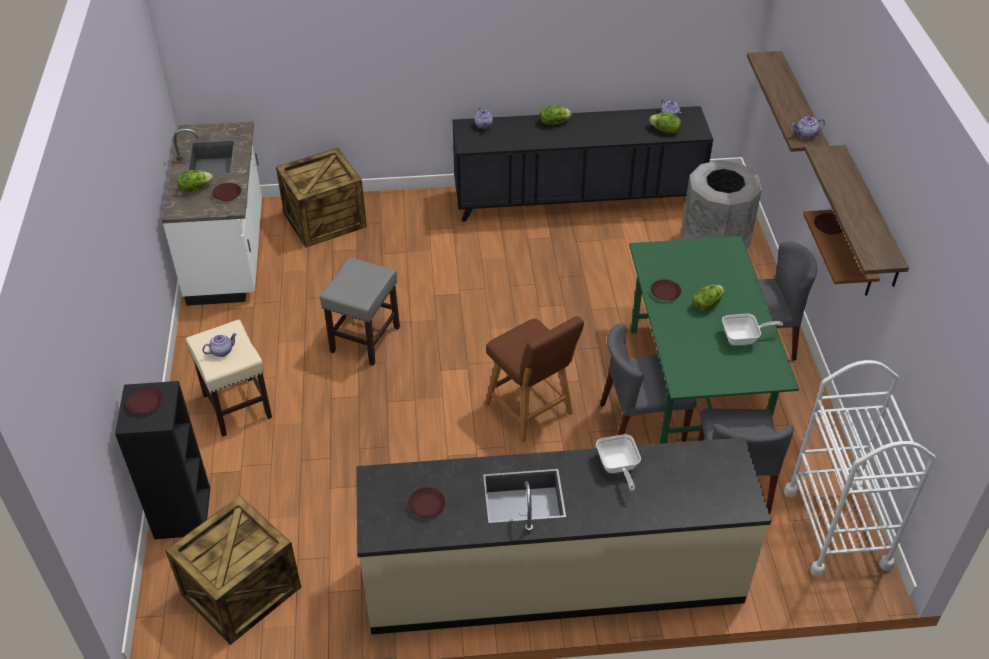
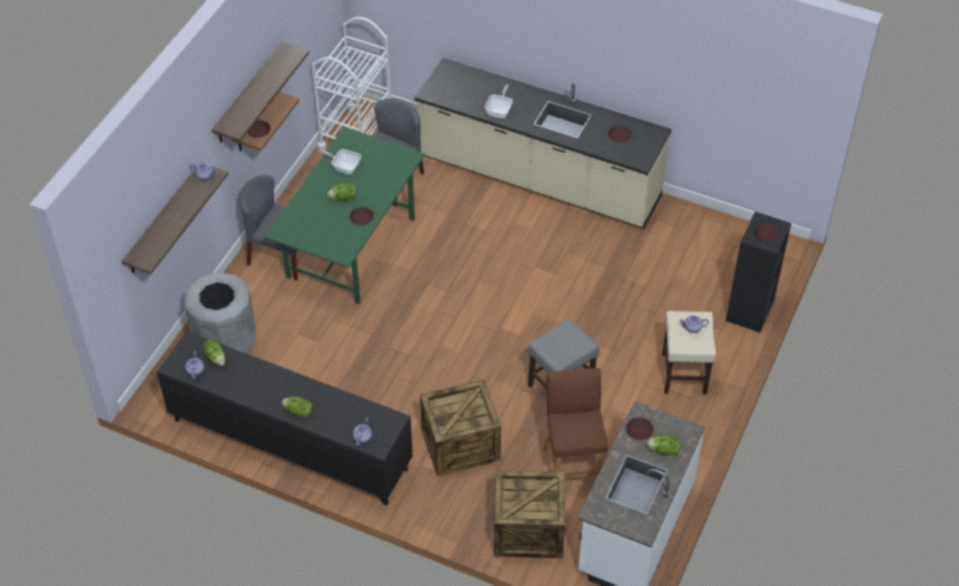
camera: 150 degrees left, 5 degrees up
(242, 592) = (727, 248): crate -> crate (460, 443)
(531, 411) = (478, 277): brown stool -> brown stool (572, 464)
(641, 422) = (412, 238): grey chair -> none

